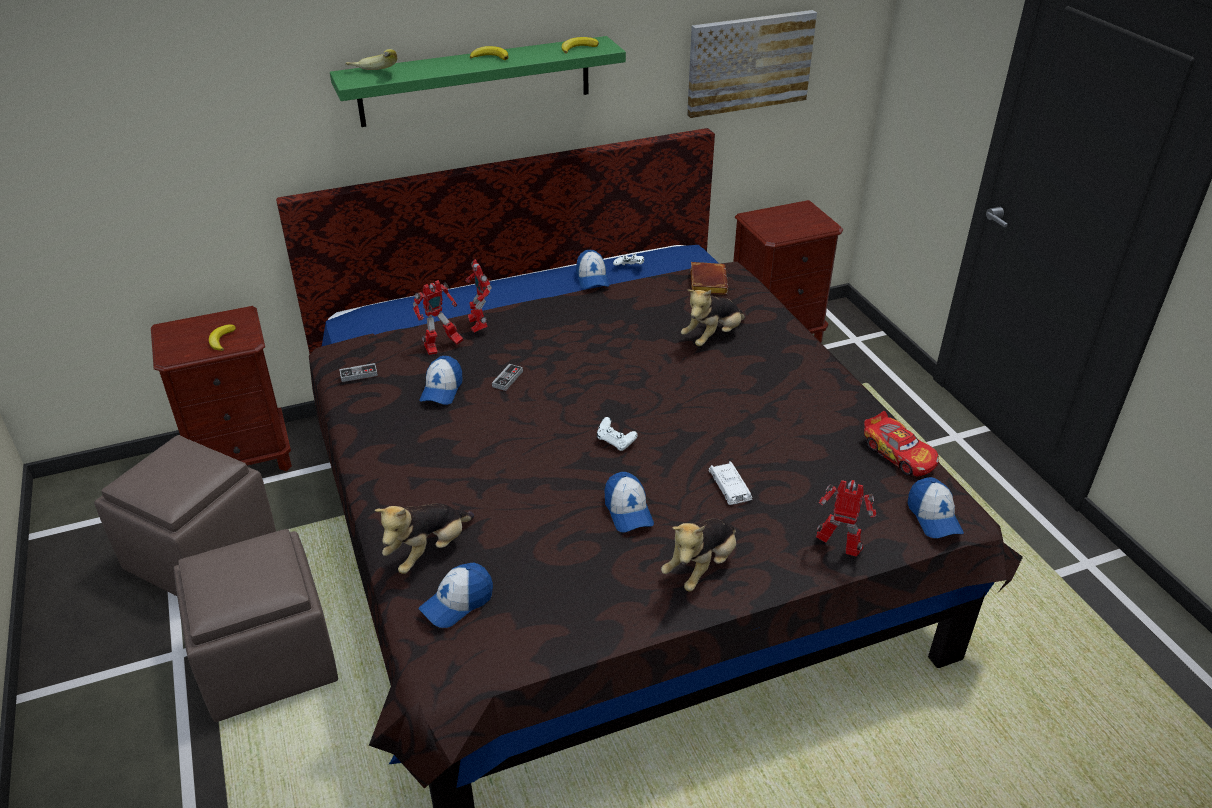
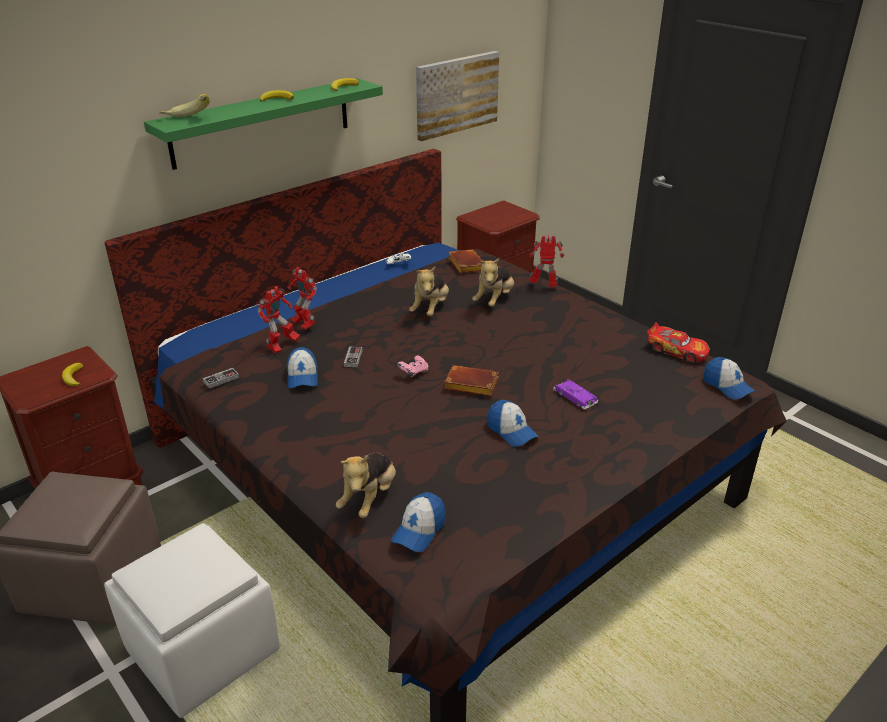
camera: 20 degrees left, 5 degrees down
(268, 658) = (203, 649): brown ottoman -> white ottoman
(562, 412) = (414, 373): none -> pink game controller
(592, 278) = (374, 277): cap -> none
(615, 442) = (469, 385): white game controller -> brown book
(701, 567) = (592, 457): plush toy -> plush toy (430, 309)
(729, 486) = (575, 397): white toy car -> purple toy car
(839, 548) = (679, 421): toy robot -> toy robot (544, 286)

